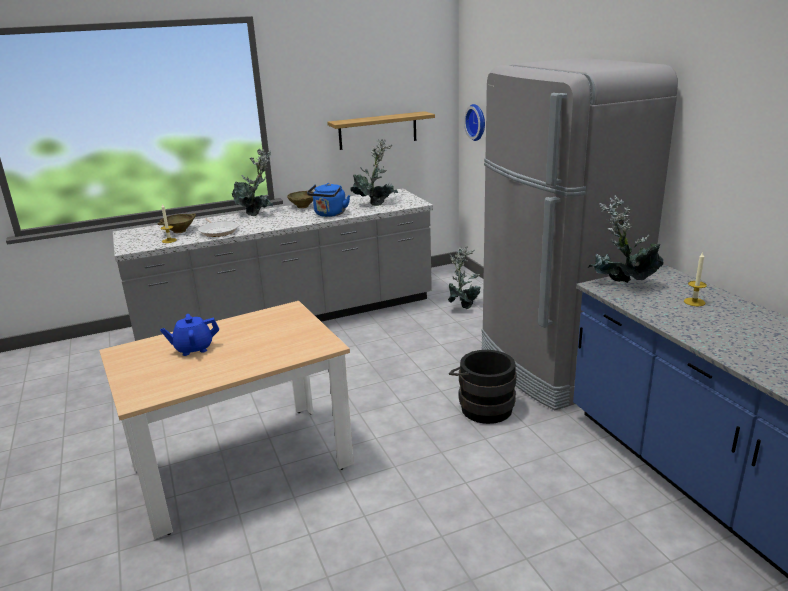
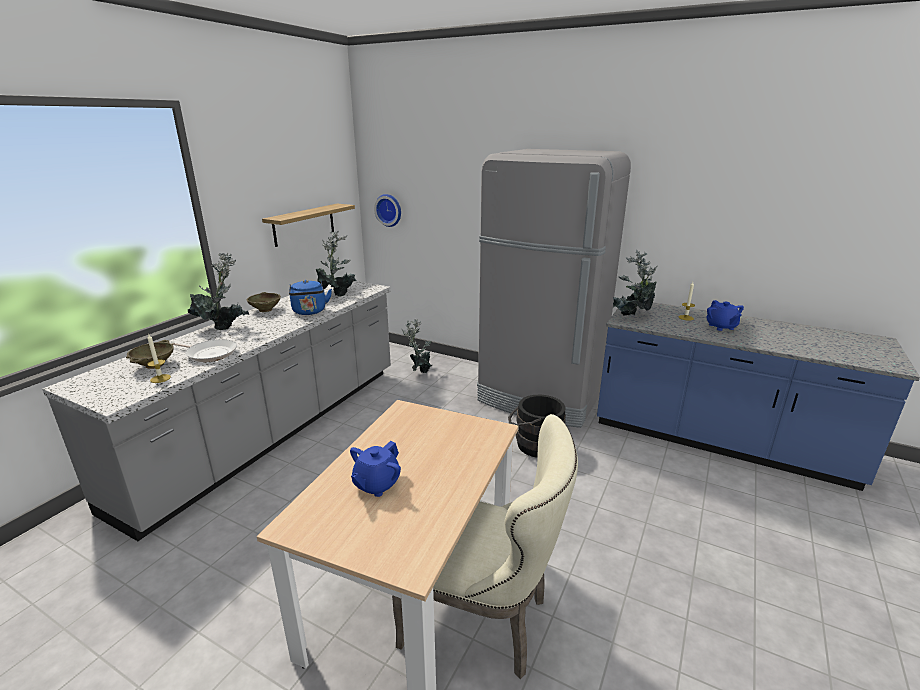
camera: 40 degrees left, 0 degrees up
(261, 508) = (484, 620): none -> beige chair
(720, 323) = (721, 327): none -> blue teapot

